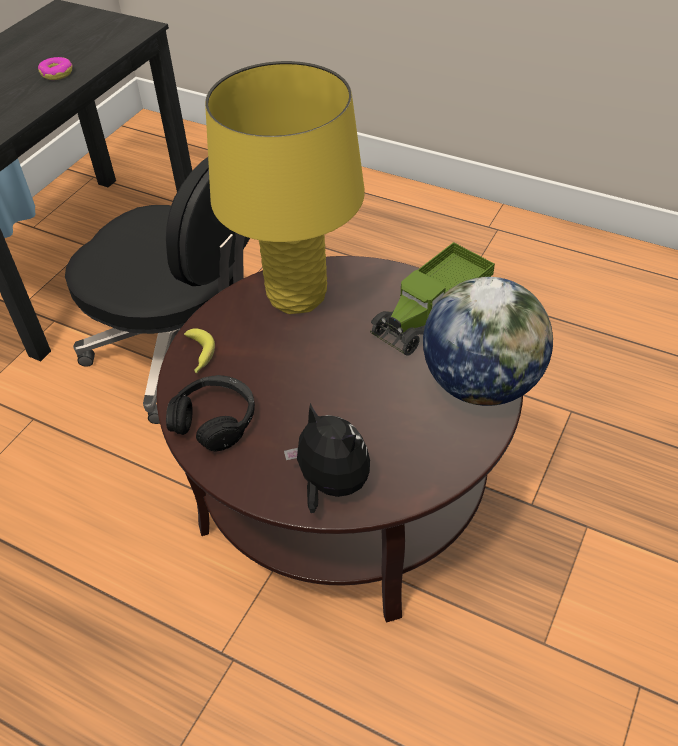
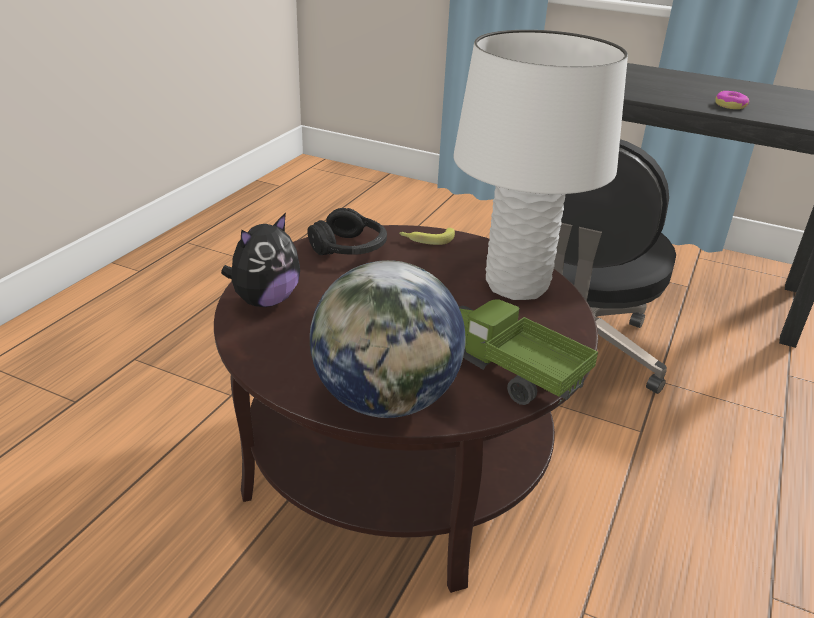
camera: 85 degrees right, 15 degrees down
(296, 296) = (516, 285): yellow table lamp -> white table lamp

